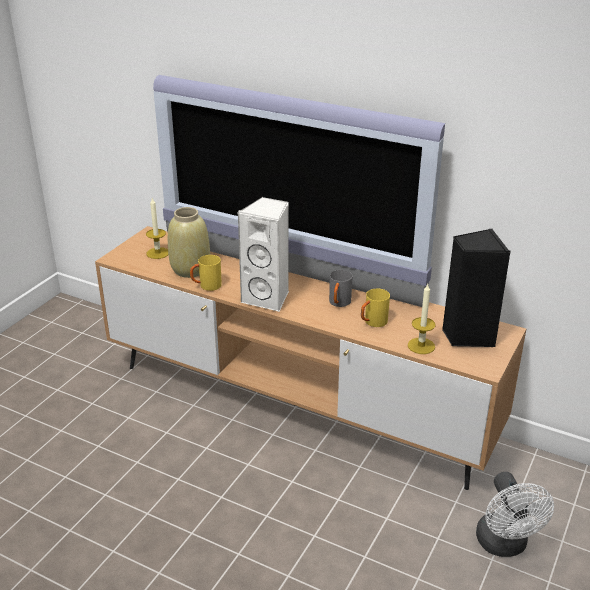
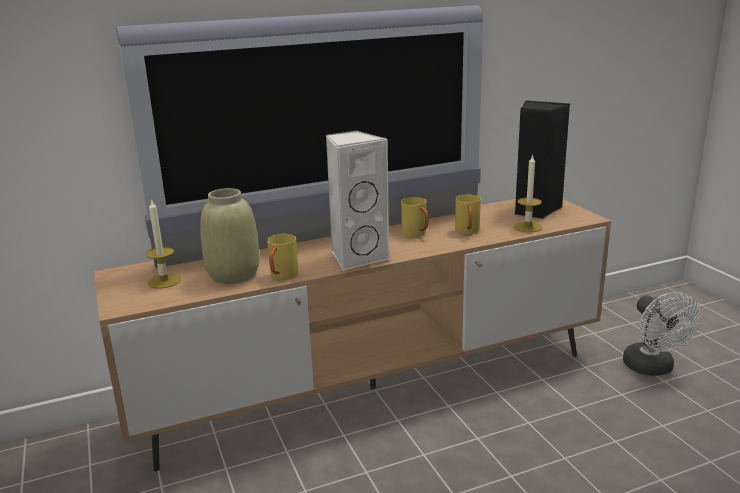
camera: 50 degrees left, 10 degrees down
(339, 304) = (417, 234): grey mug -> yellow mug
(504, 545) = (653, 368): white fan -> white fan turned 45 degrees clockwise

